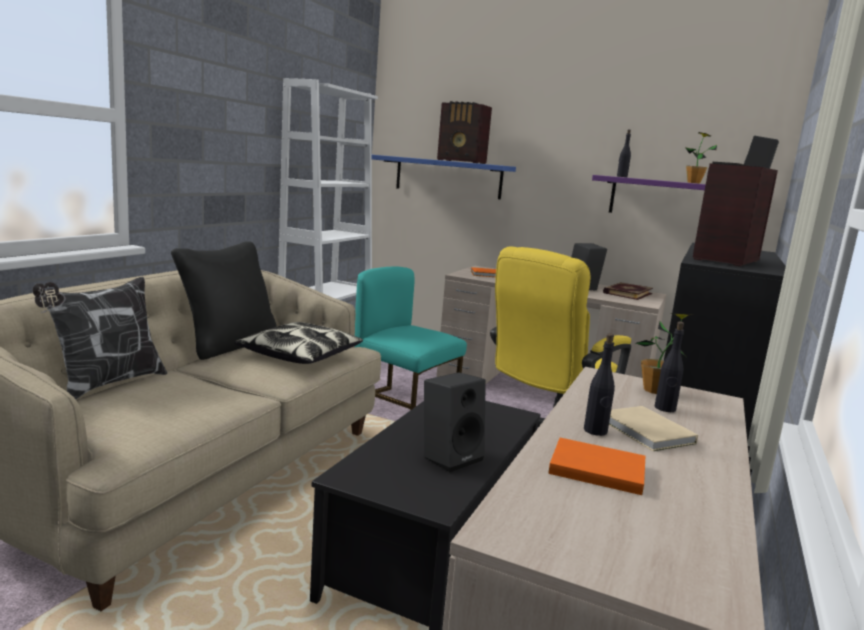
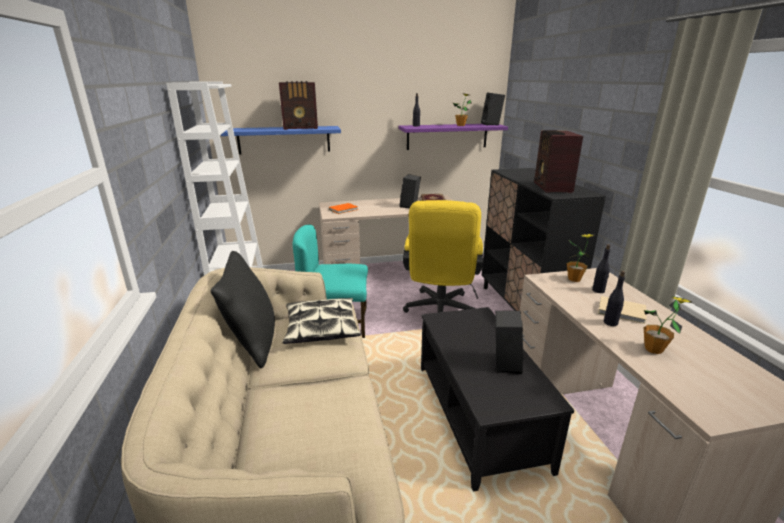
camera: 35 degrees left, 10 degrees up
(107, 384) = (238, 433): pillow -> none
(594, 468) = (653, 349): orange book -> potted plant

